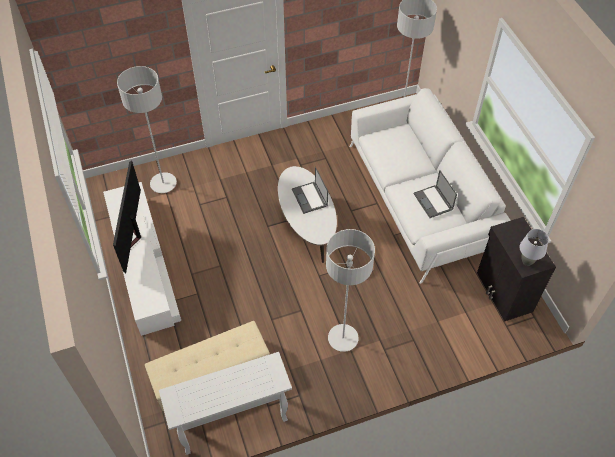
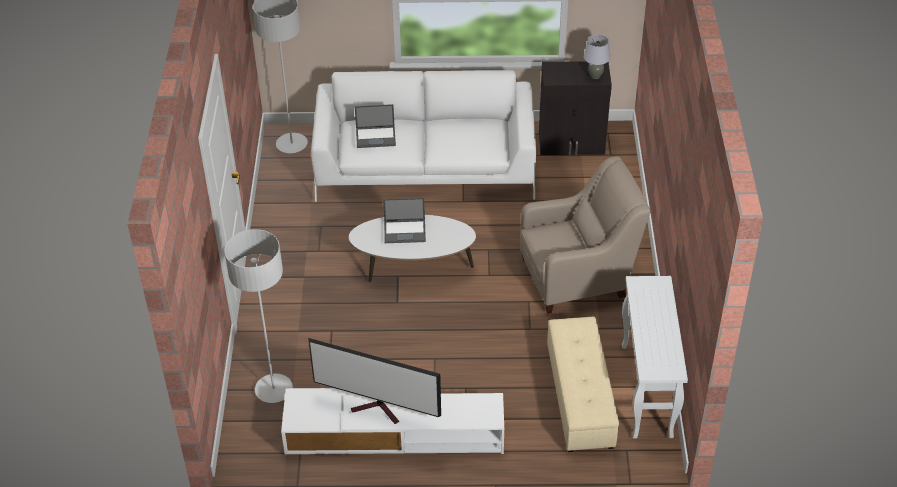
camera: 70 degrees left, 10 degrees down
(343, 338) = (578, 276): grey floor lamp -> beige armchair
(433, 202) = (470, 131): laptop -> laptop (376, 137)

